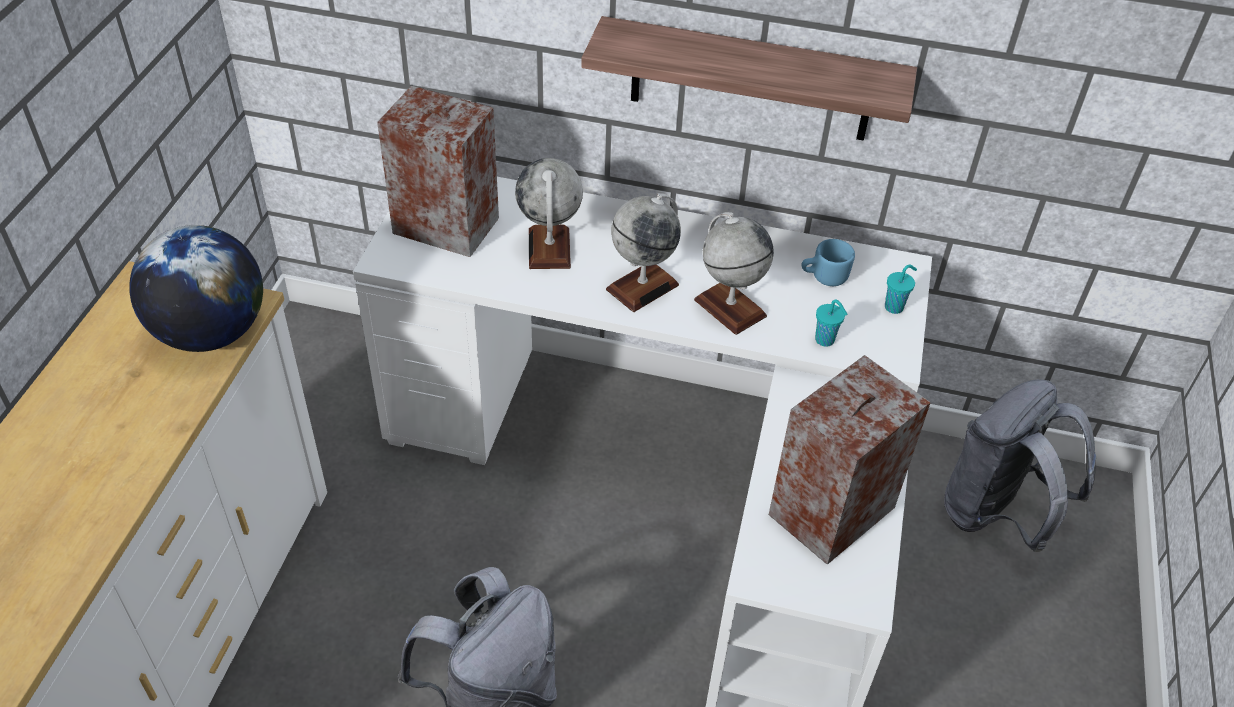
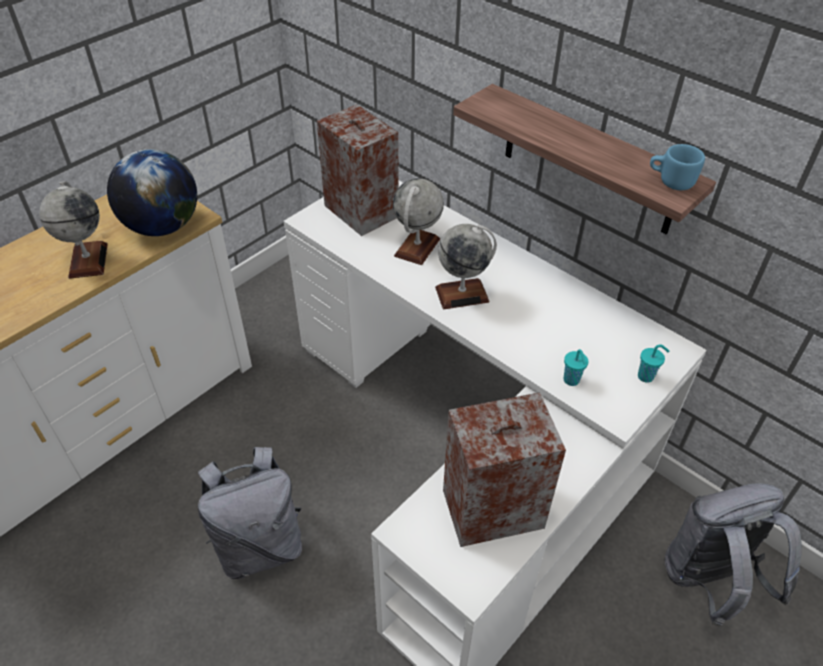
camera: 30 degrees right, 0 degrees up
(729, 307) = (514, 331): globe -> globe (88, 260)
(823, 277) = (603, 334): blue mug -> blue mug (670, 181)

